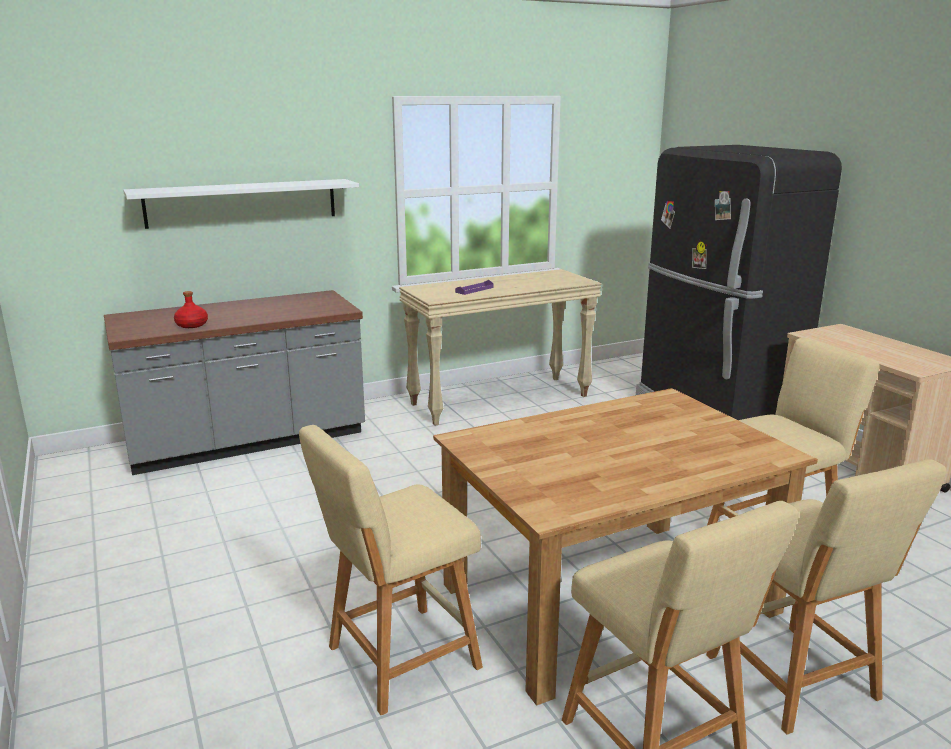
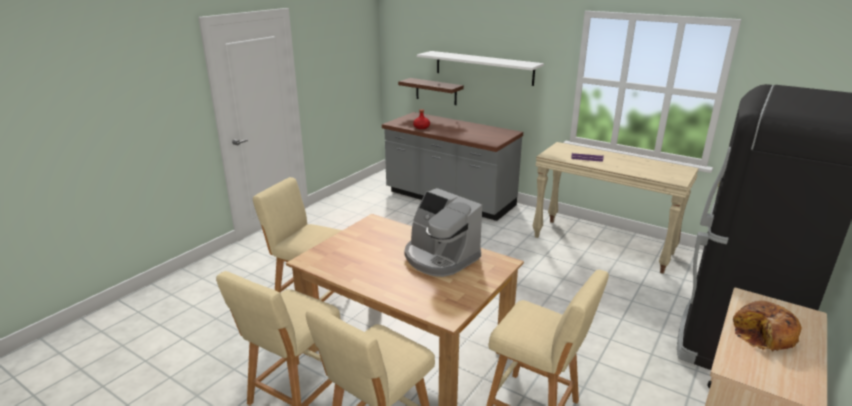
camera: 60 degrees right, 5 degrees up
(147, 264) = (436, 91): none -> brown shelf
(627, 424) = (440, 258): none -> coffee machine
(869, 347) = (764, 335): none -> bread

